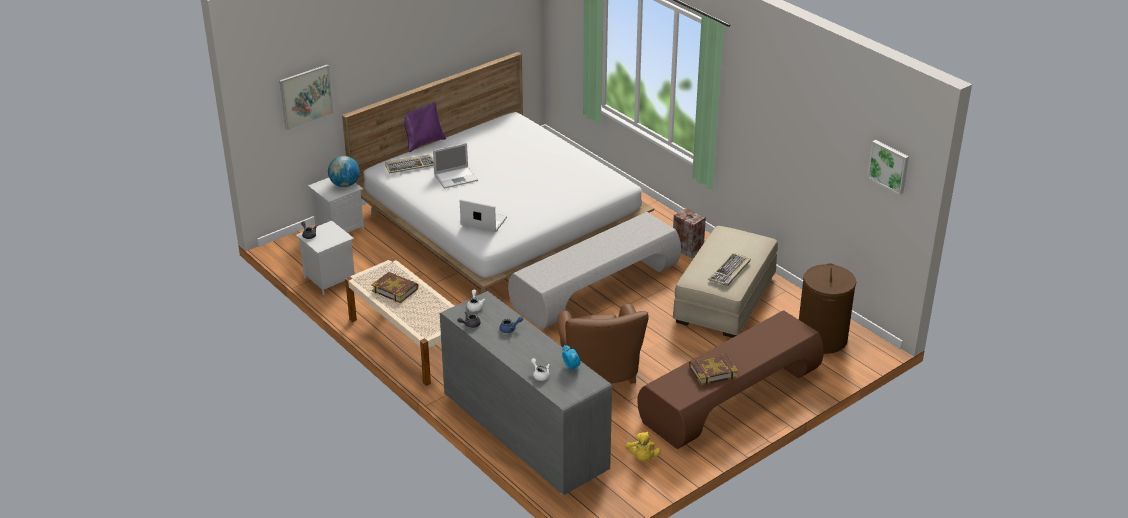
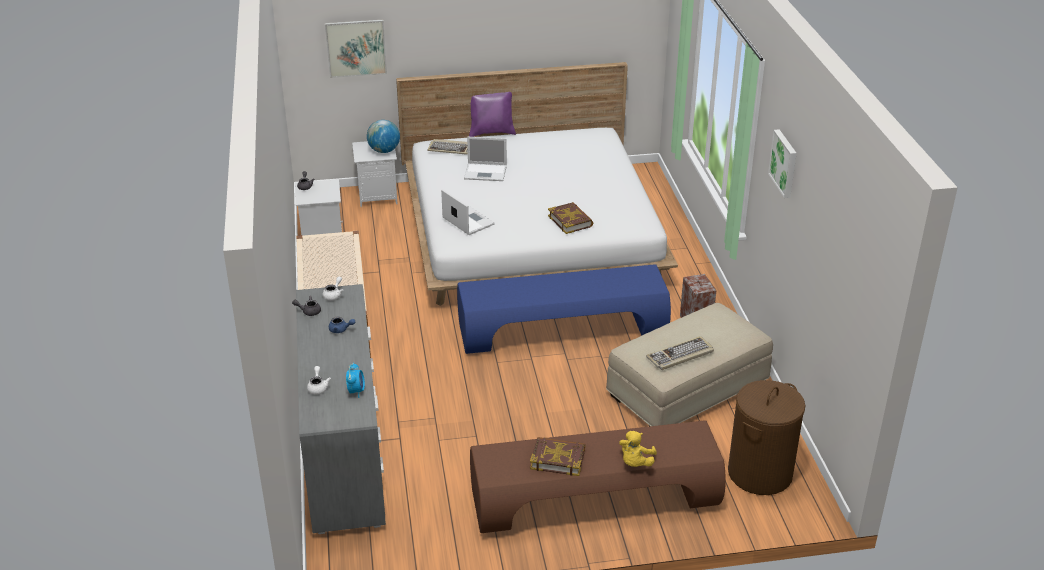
camera: 30 degrees right, 0 degrees up
(395, 290) = (327, 261): book -> book (570, 221)
(595, 286) = (562, 328): grey bench -> blue bench
(600, 373) = (480, 419): brown armchair -> none
(642, 457) = (436, 527): yellow plush toy -> yellow plush toy (635, 463)
(889, 166) = (863, 278): picture -> picture (784, 163)

